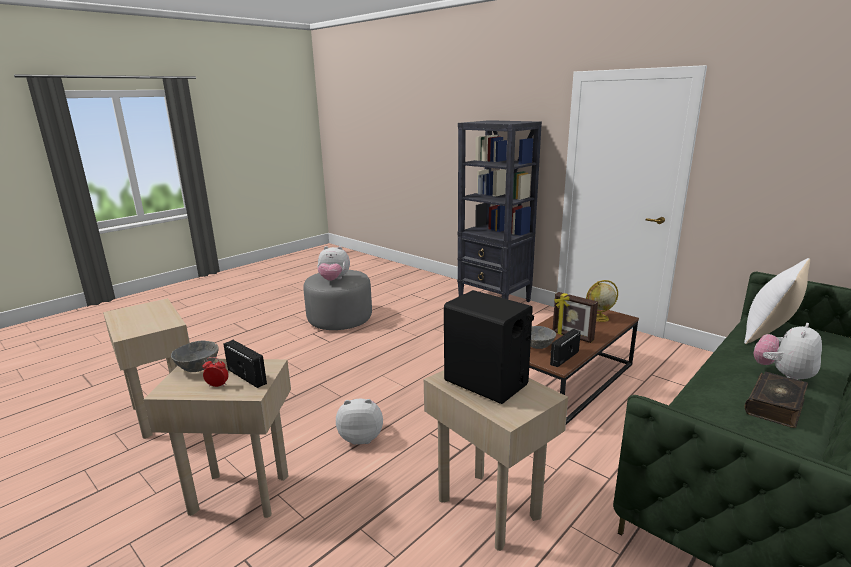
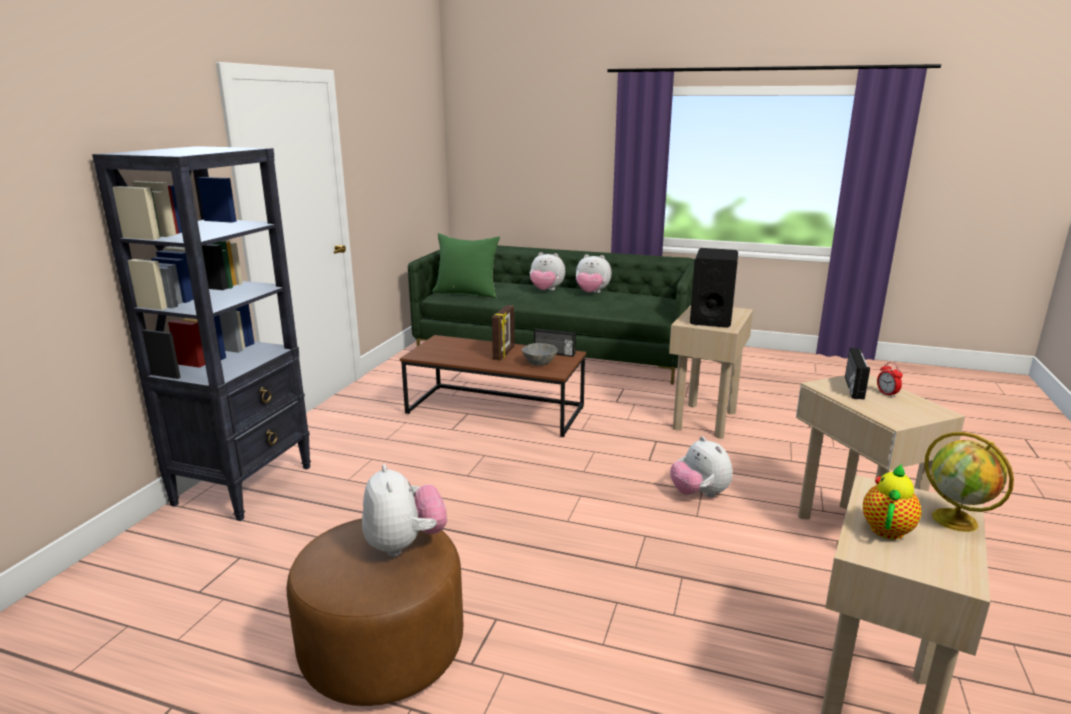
camera: 115 degrees left, 0 degrees up
(154, 313) = (887, 528): none -> teapot
(198, 368) = (891, 414): grey bowl -> none
(340, 320) = (382, 650): grey ottoman -> brown ottoman
(599, 318) = (448, 347): globe -> globe (956, 520)
(769, 333) = (467, 293): white pillow -> green pillow
(775, 406) = (591, 293): book -> plush toy

